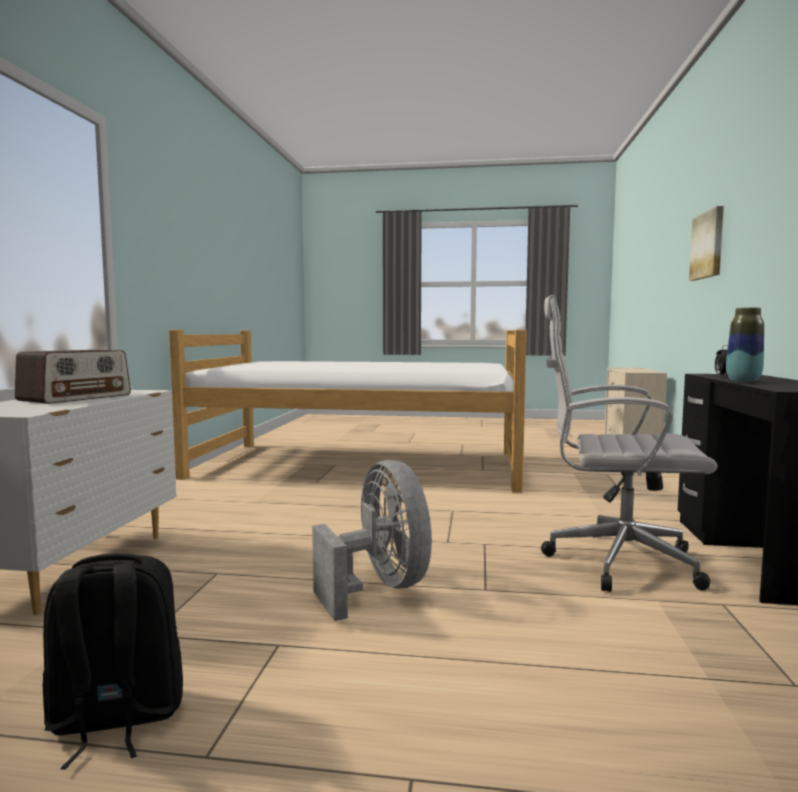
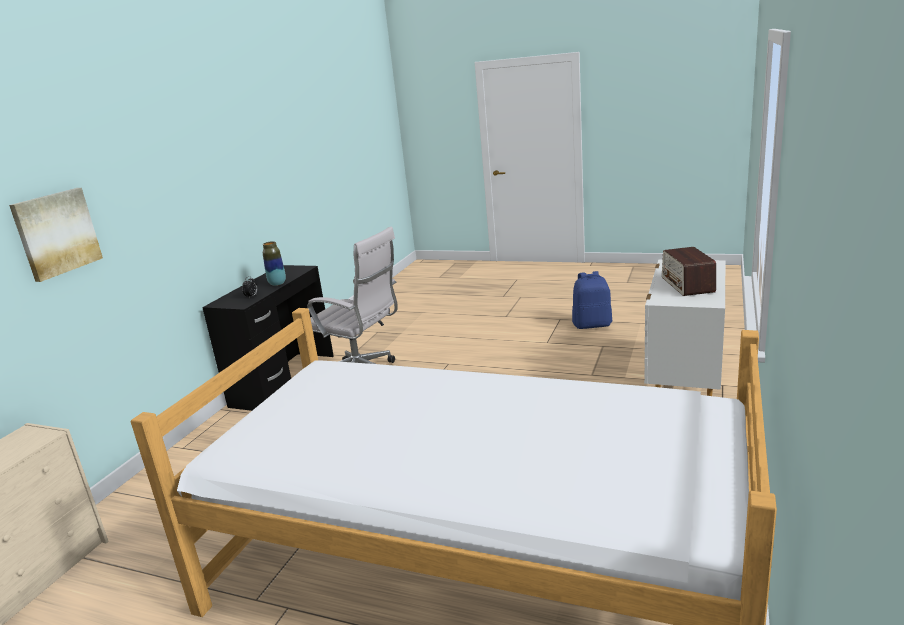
camera: 165 degrees left, 15 degrees up
(76, 397) = (687, 285): radio -> radio turned 45 degrees counterclockwise
(116, 719) = (592, 325): black backpack -> blue backpack
(380, 588) = (500, 365): grey fan -> none

